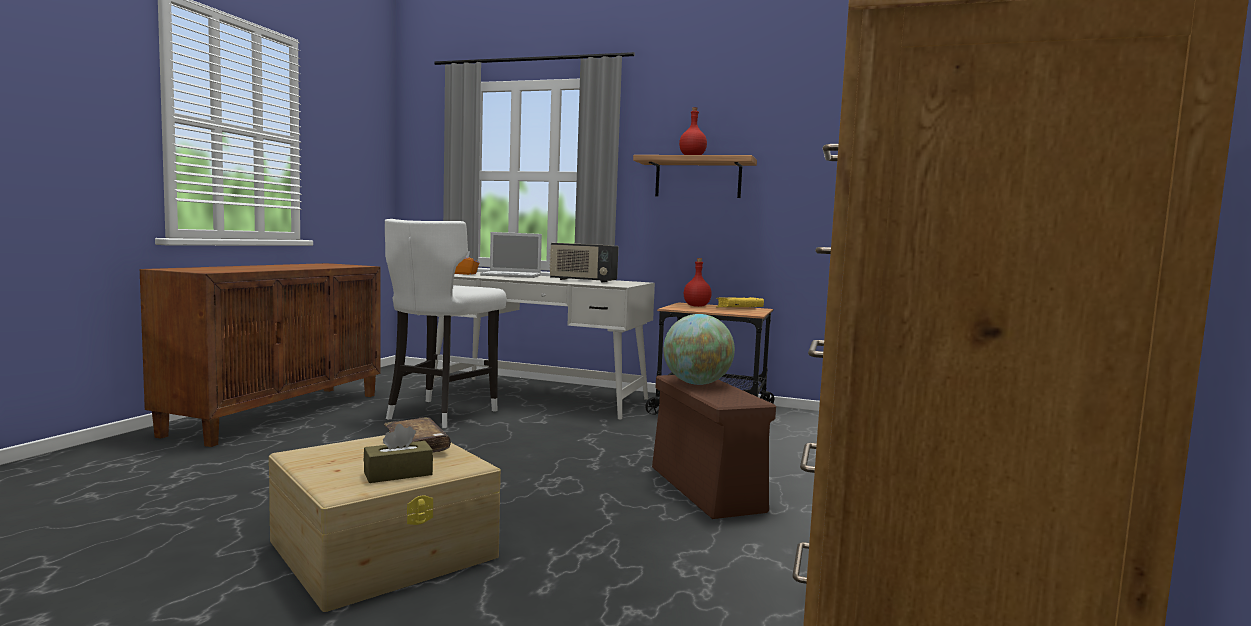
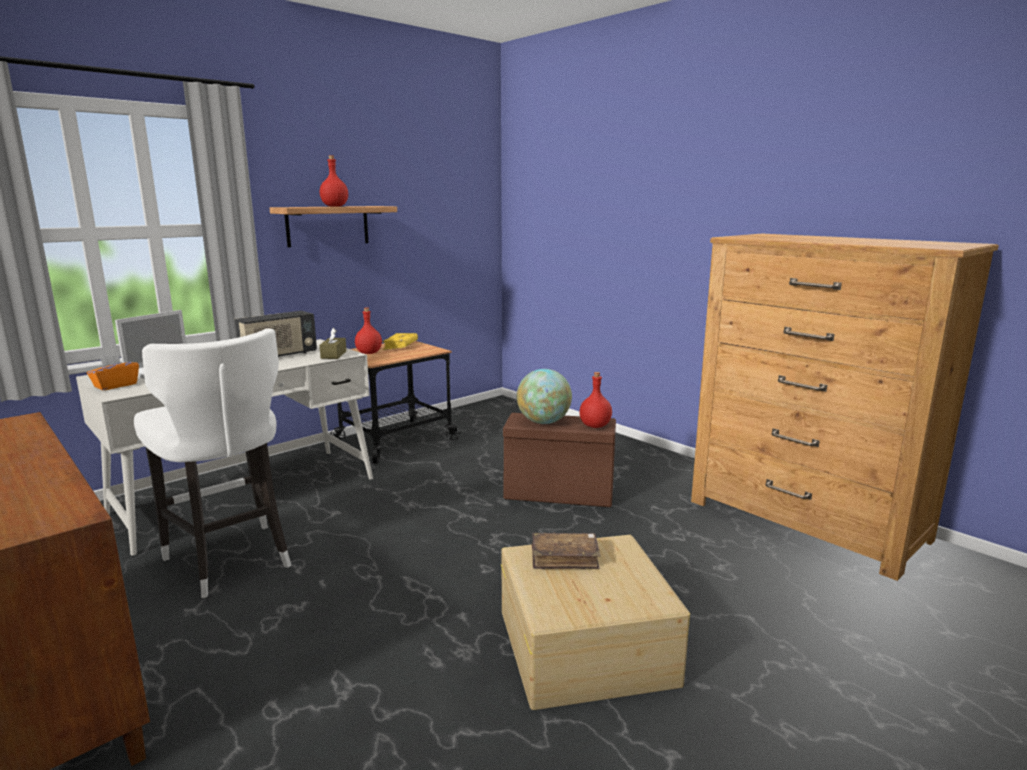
camera: 60 degrees left, 10 degrees up
(398, 474) = (630, 573): brown tissue box -> brown tissue box (333, 355)
(725, 399) = (594, 426): none -> red bottle

